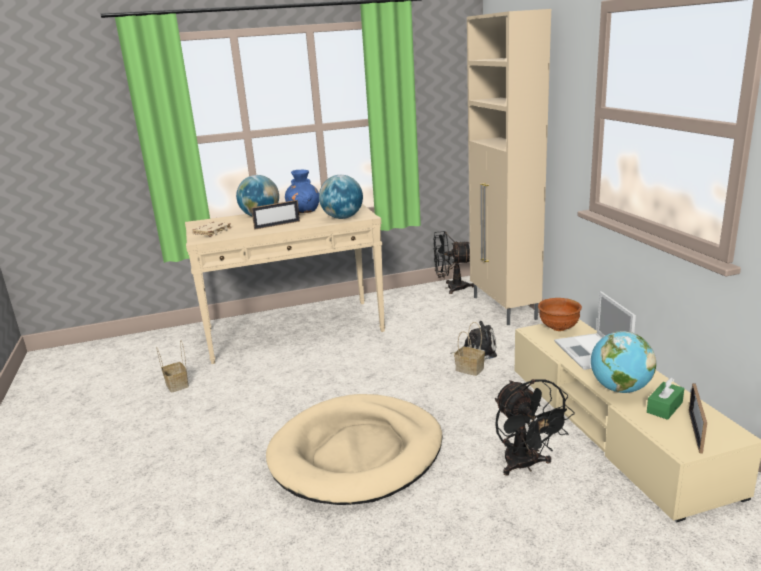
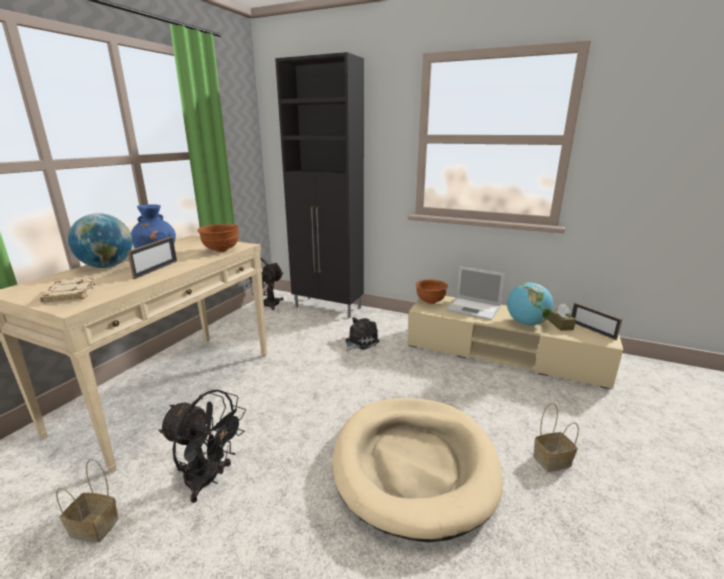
camera: 50 degrees left, 0 degrees up
(342, 218) = (221, 250): globe -> brown bowl
(470, 369) = (377, 356): basket -> basket (552, 460)
(504, 308) = (328, 308): beige cabinet -> black cabinet
(525, 465) = (513, 401): black fan -> black fan (209, 480)
(664, 407) = (559, 324): green tissue box -> brown tissue box

